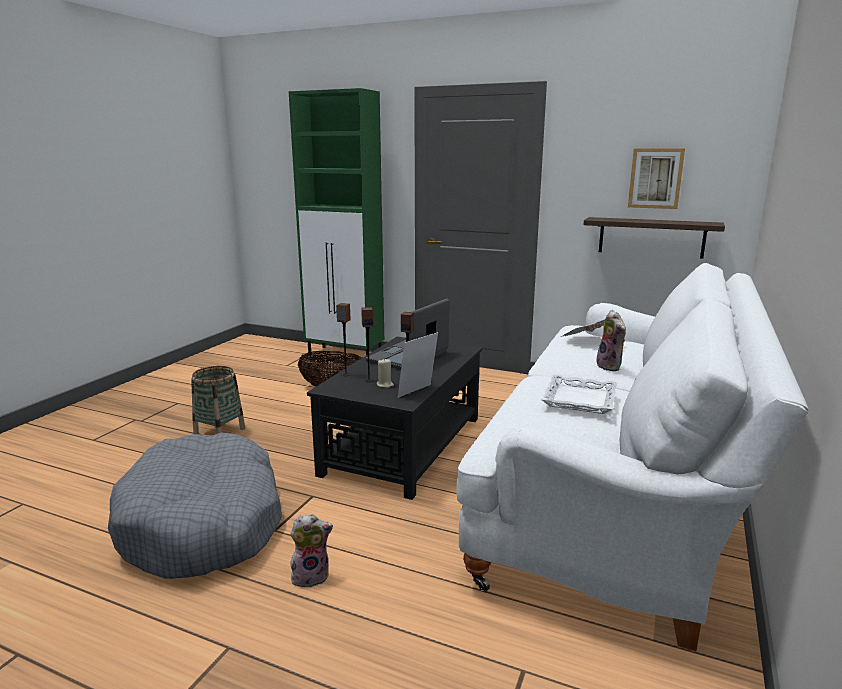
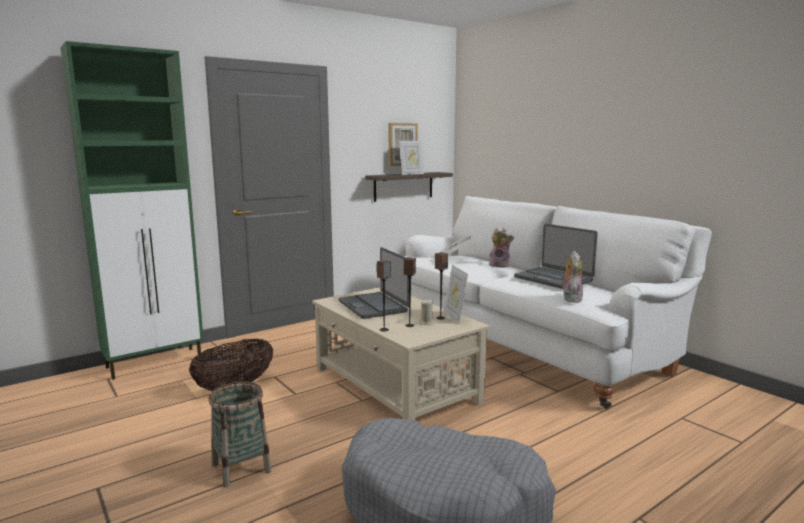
camera: 60 degrees left, 5 degrees down
(311, 576) = (562, 464): plush toy -> plush toy (570, 298)
(403, 445) = (395, 385): black coffee table -> beige coffee table
(580, 400) = (553, 279): white tray -> laptop
(650, 221) = (411, 174): none -> picture frame

